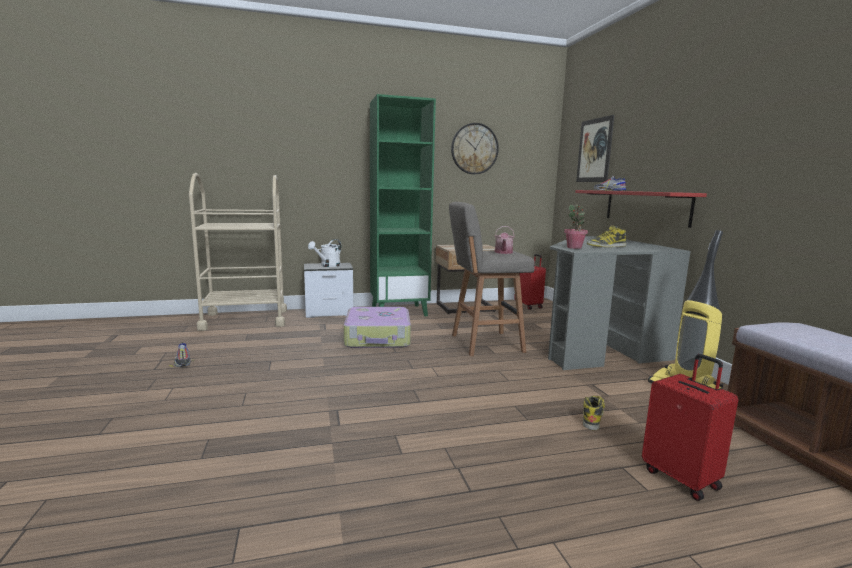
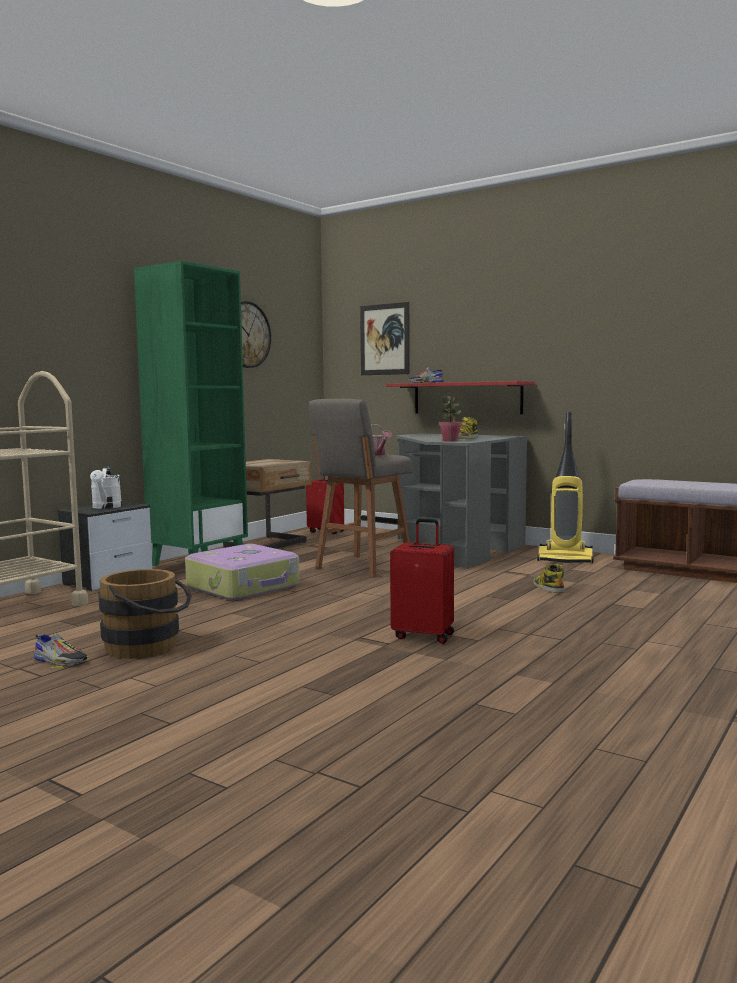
camera: 40 degrees left, 5 degrees down
(230, 368) = (148, 647): none -> brown bucket
(681, 478) = (647, 598): red suitcase -> red suitcase (424, 635)

